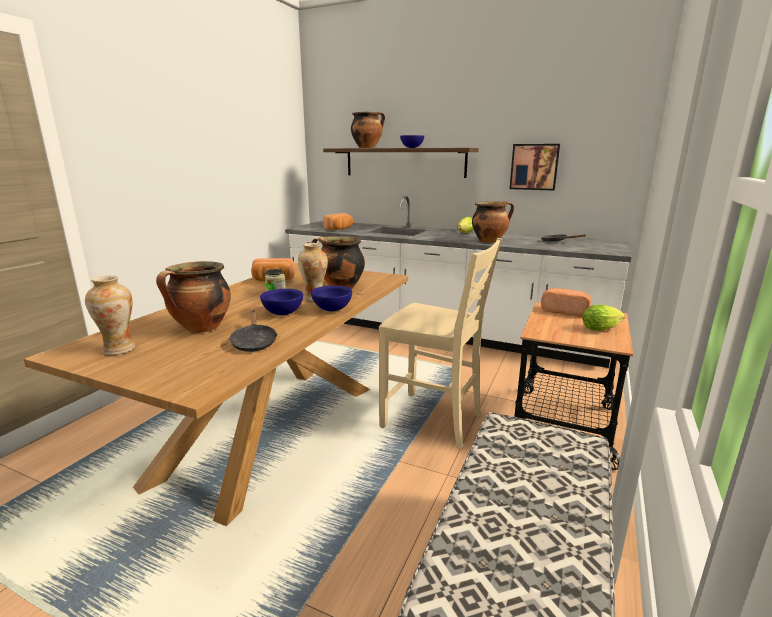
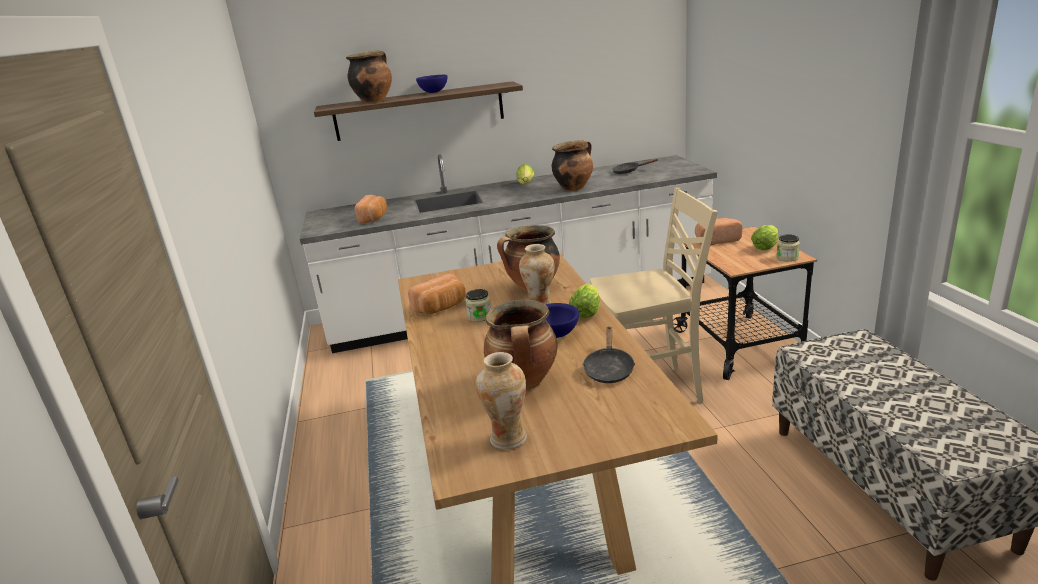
camera: 35 degrees left, 5 degrees up
(254, 342) = (609, 369): black frying pan -> black frying pan turned 60 degrees clockwise
(331, 309) = (587, 312): blue bowl -> lettuce
(534, 167) = (577, 94): picture -> none
(603, 342) = (787, 258): none -> jar

